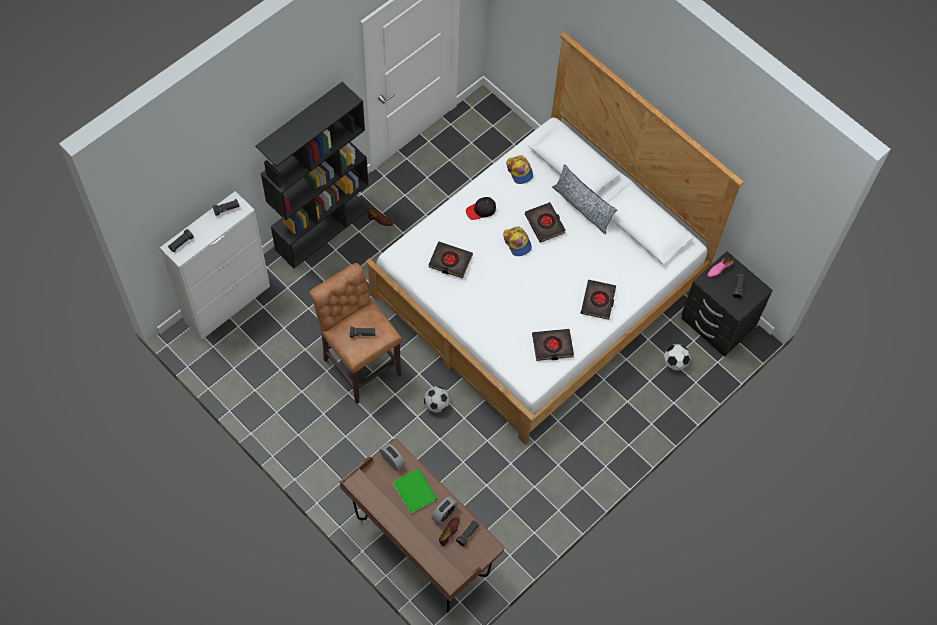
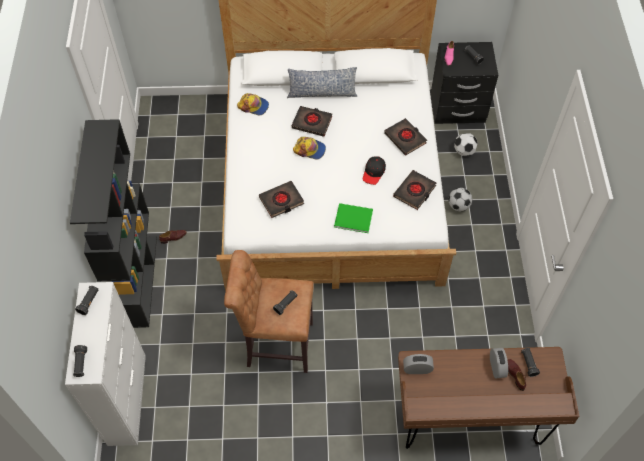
camera: 45 degrees left, 5 degrees down
(415, 490) = (457, 372): green book -> green book (352, 217)
(436, 404) = (359, 318): football -> football (459, 206)
(481, 210) = (259, 151): black cap -> black cap (374, 172)

